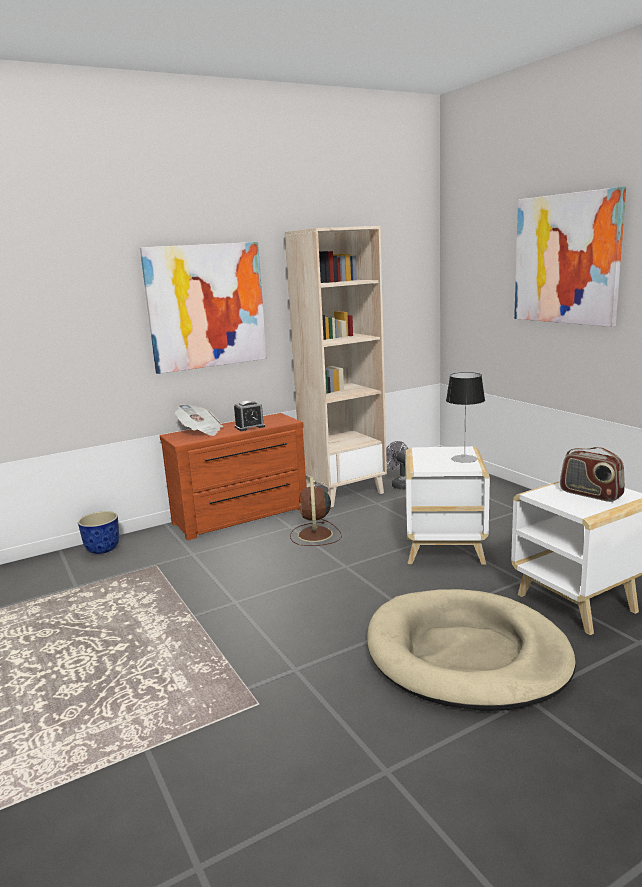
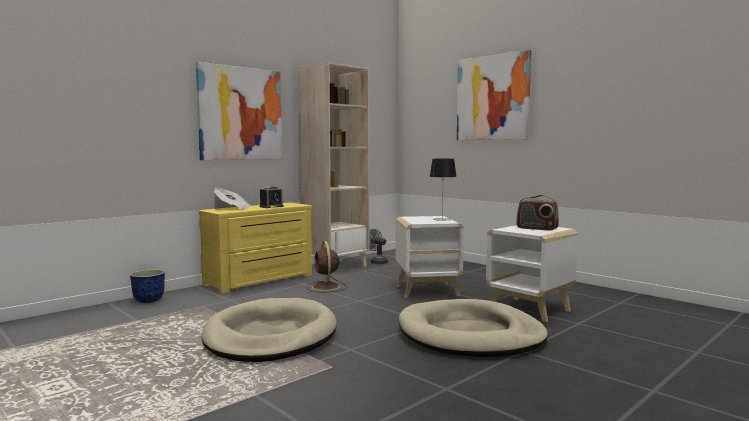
camera: 15 degrees left, 10 degrees down
(210, 631) = (271, 336): none -> beige dog bed
(242, 516) = (261, 280): brown dresser -> yellow dresser

